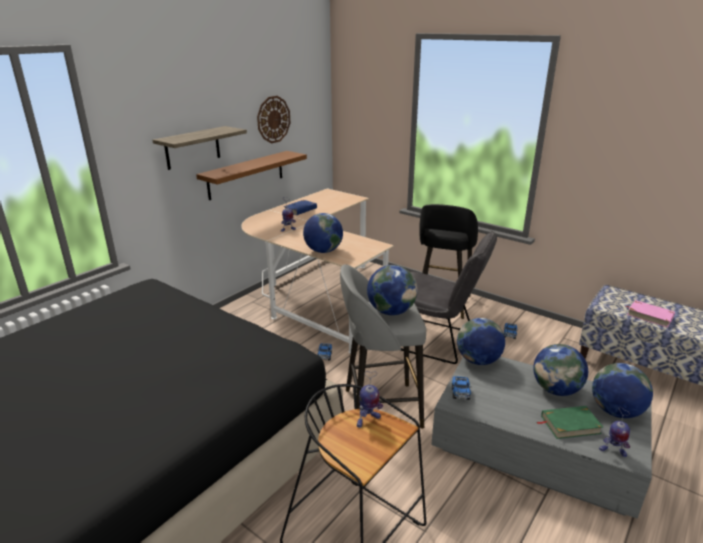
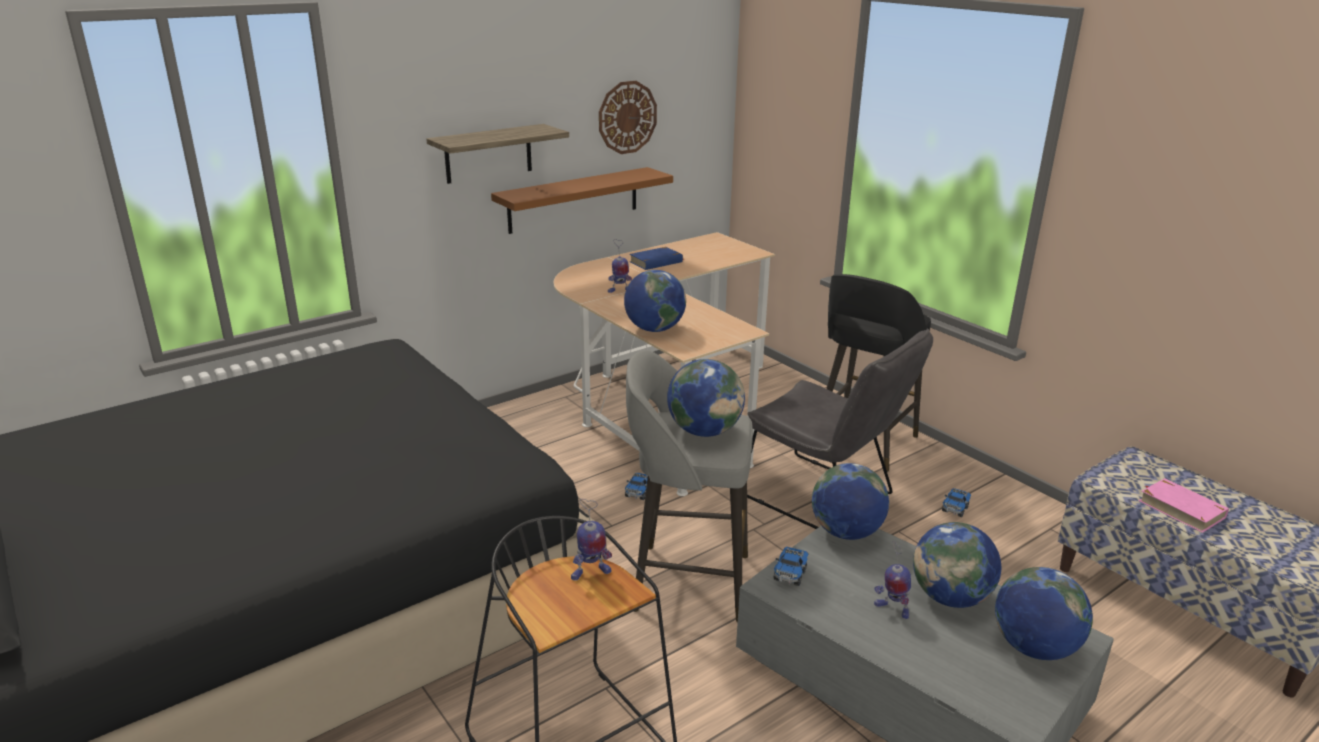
camera: 15 degrees right, 0 degrees up
(570, 424) = (942, 651): green book -> none
(612, 451) = (990, 703): toy robot -> toy robot (891, 609)

